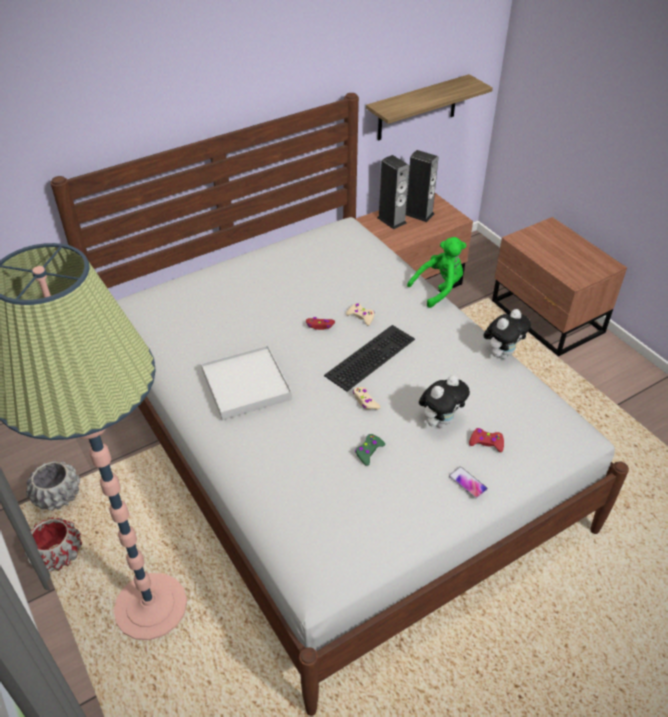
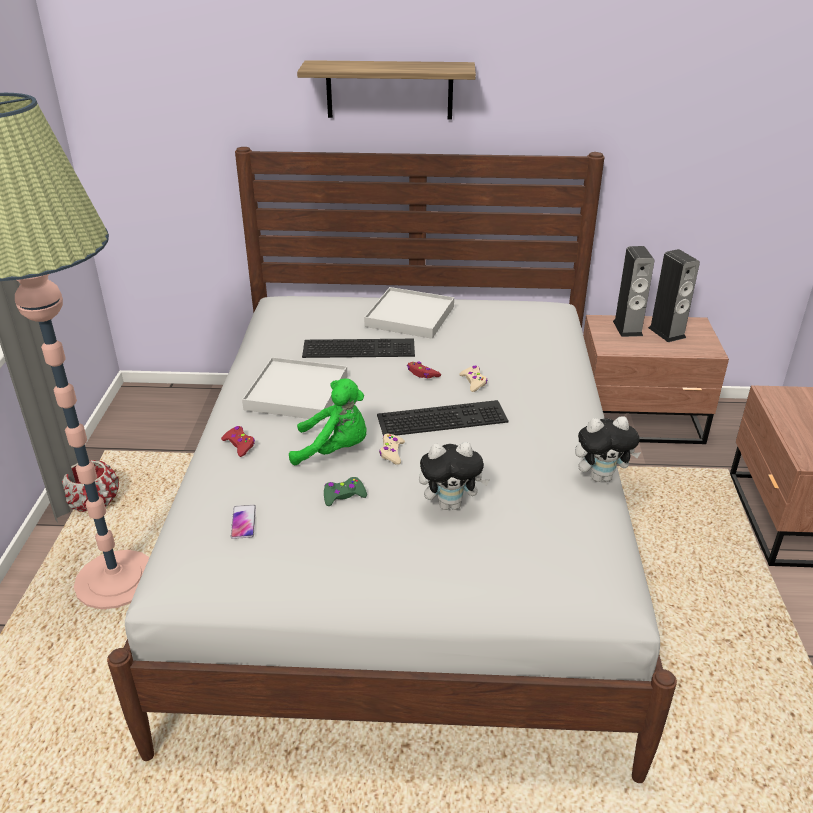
camera: 35 degrees right, 10 degrees down
(57, 496) = (138, 458): grey planter -> none
(250, 322) = (360, 347): none -> keyboard
(258, 277) = (410, 316): none -> white tray
(417, 108) = (698, 202): shelf -> shelf (389, 90)
(439, 289) = (592, 390): green plush toy -> green plush toy (334, 450)
(468, 483) = (415, 574): phone -> phone (243, 522)
(486, 443) = (480, 548): red game controller -> red game controller (239, 445)

